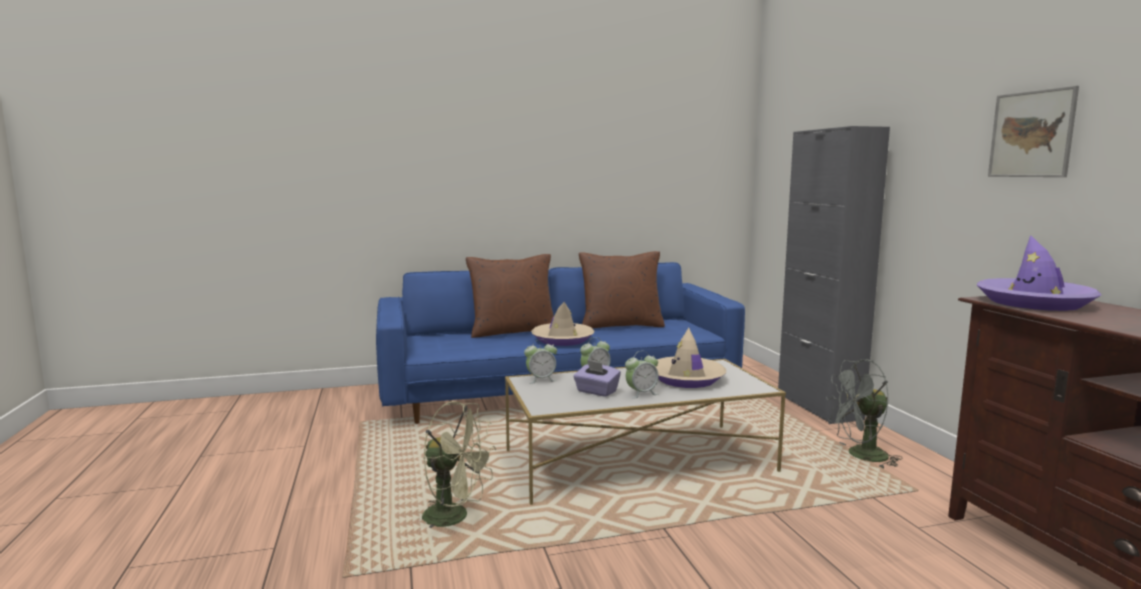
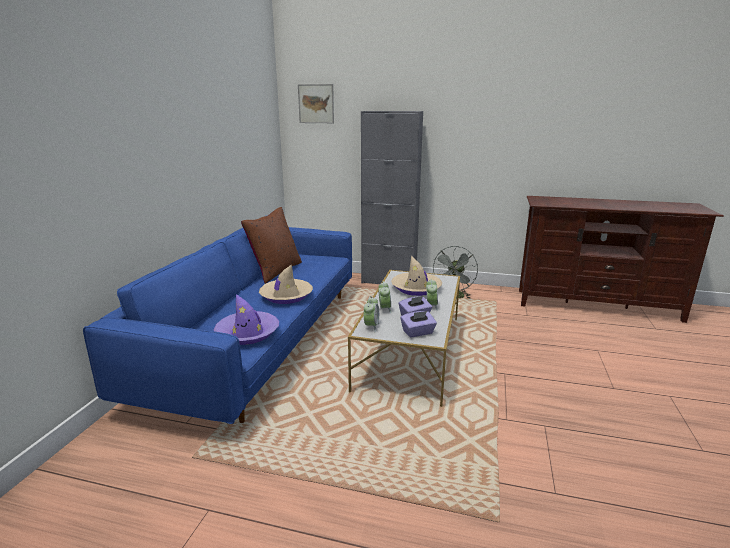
camera: 60 degrees left, 10 degrees up
(455, 517) = (438, 444): green fan -> none
(512, 332) = (229, 306): brown pillow -> none
(554, 399) = (418, 332): none -> purple tissue box
(1031, 134) = (513, 121): picture -> picture (316, 103)
(1034, 303) = (551, 202): purple hat -> purple hat (248, 333)

